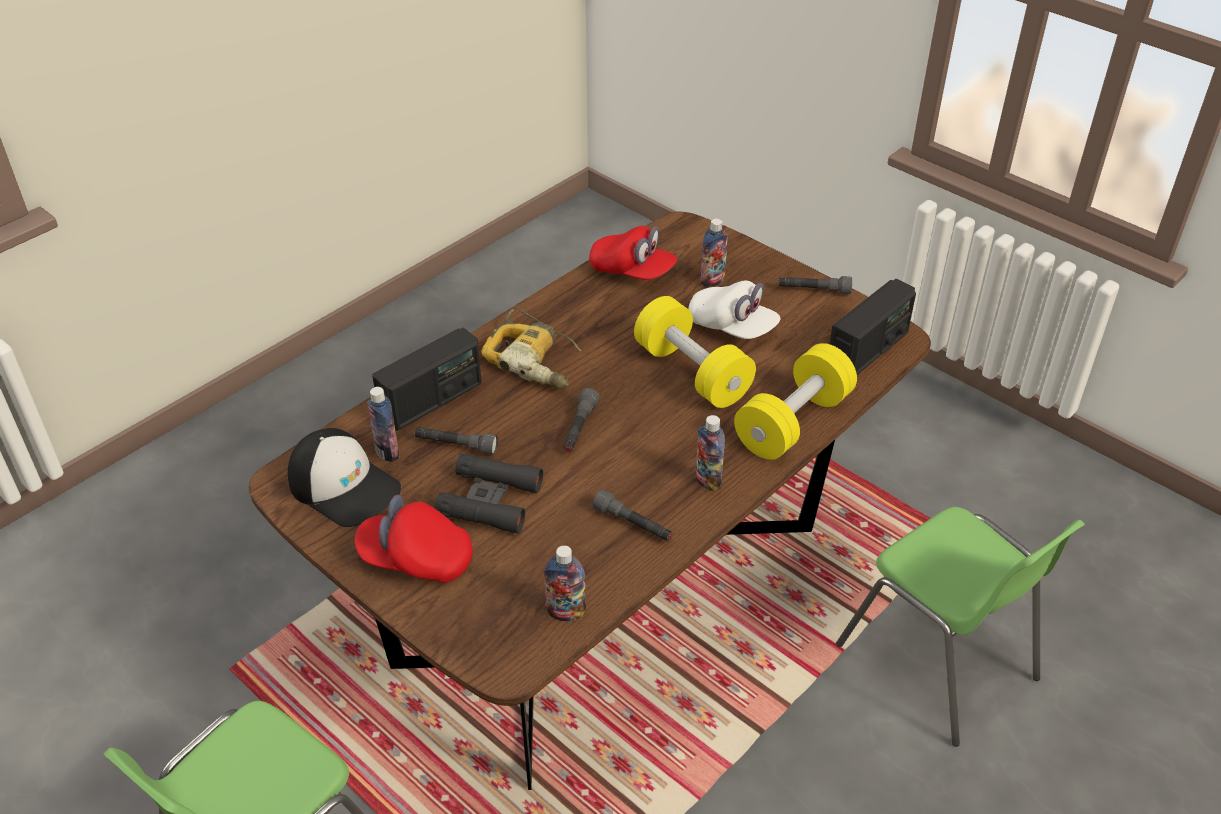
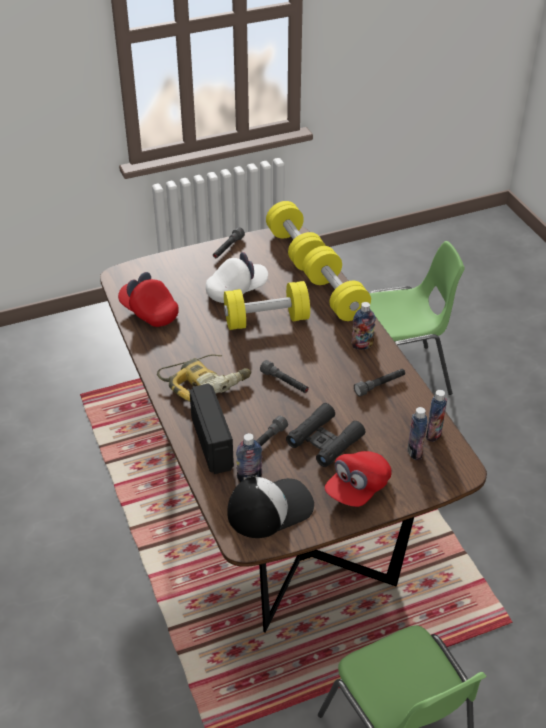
camera: 65 degrees left, 0 degrees up
(632, 271) = (149, 312): red cap -> red cap turned 105 degrees counterclockwise
(712, 280) = (186, 282): bottle -> bottle (414, 452)
(868, 351) = (295, 249): radio -> yellow dumbbell

